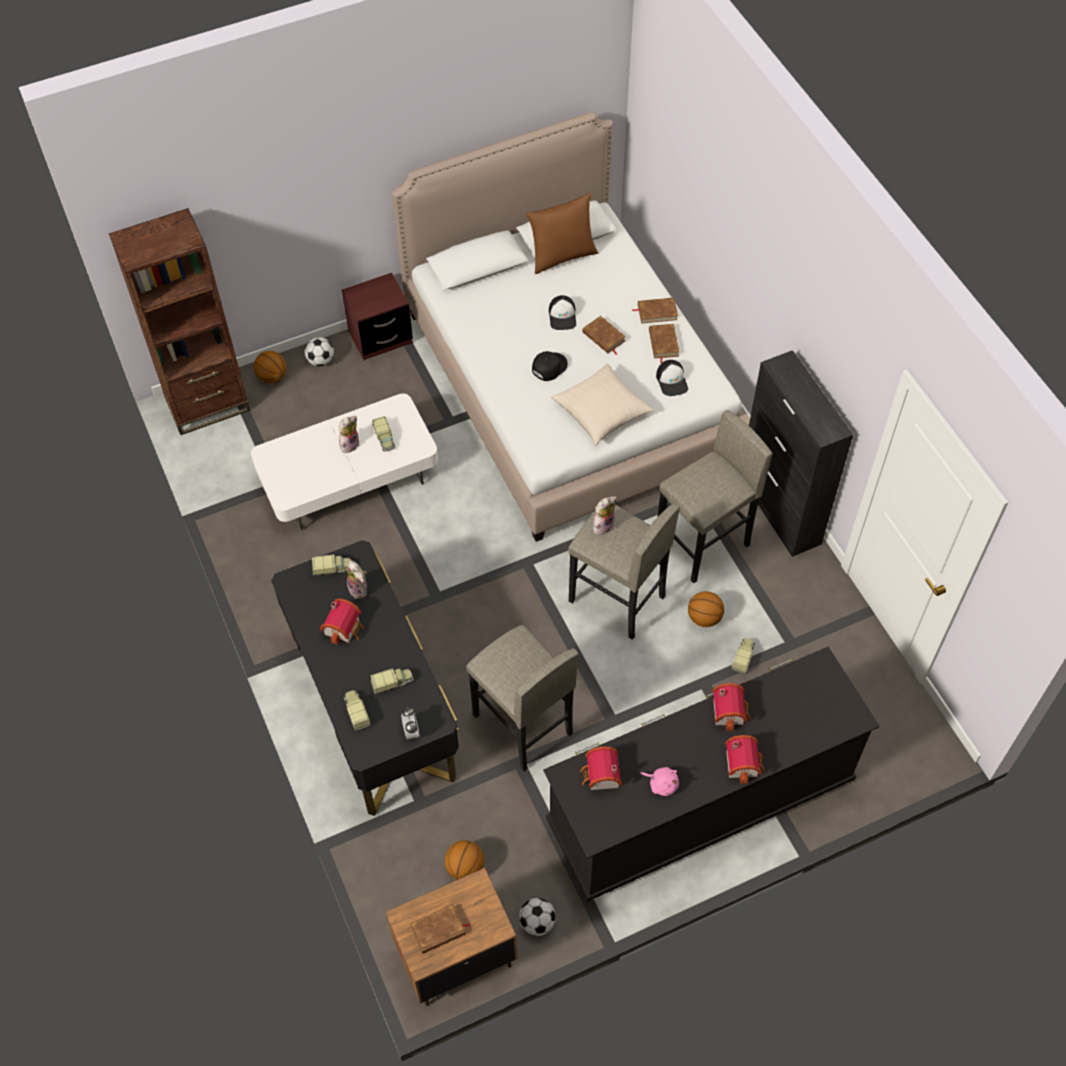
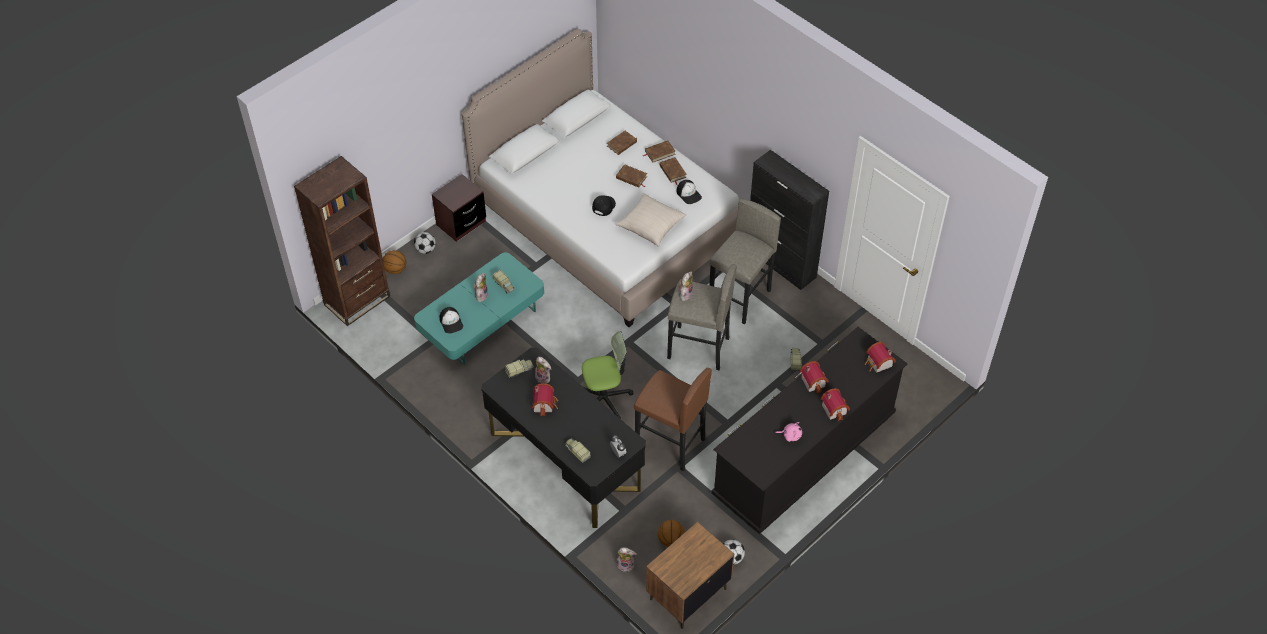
camera: 20 degrees left, 5 degrees down
(349, 478) = (482, 322): white coffee table -> turquoise coffee table
(390, 883) = (626, 564): none -> plush toy
(392, 683) = (592, 428): toy truck -> none
(438, 930) = (684, 566): brown book -> brown book (622, 144)
(462, 633) = (605, 398): none -> office chair
(522, 725) = (670, 443): grey stool -> brown stool
(562, 256) = (580, 132): brown pillow -> none
(562, 316) = (598, 171): cap -> cap (451, 322)
(600, 777) = (751, 442): toy house -> toy house (878, 364)
(704, 618) = (760, 343): basketball -> none

